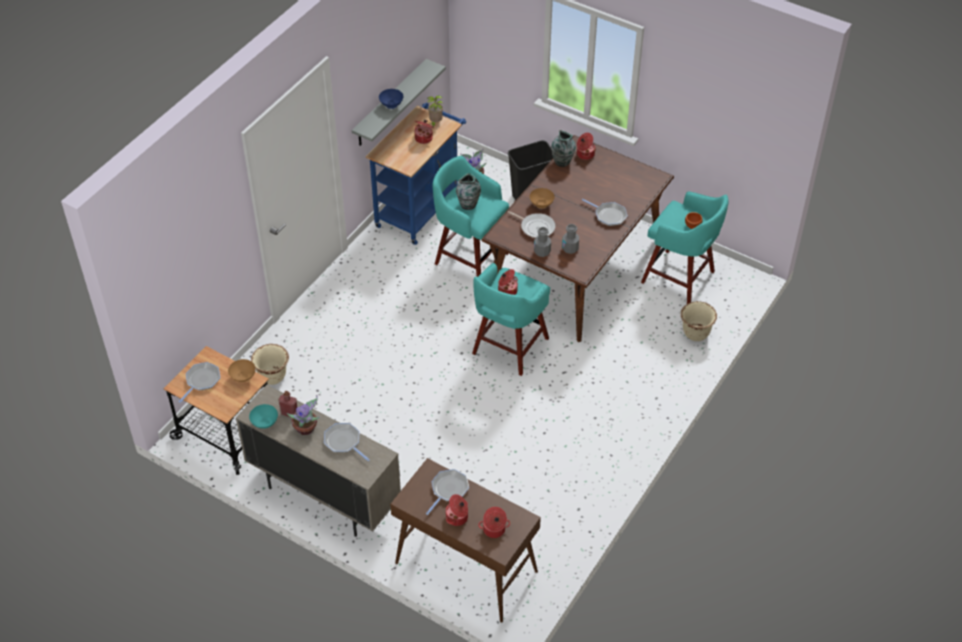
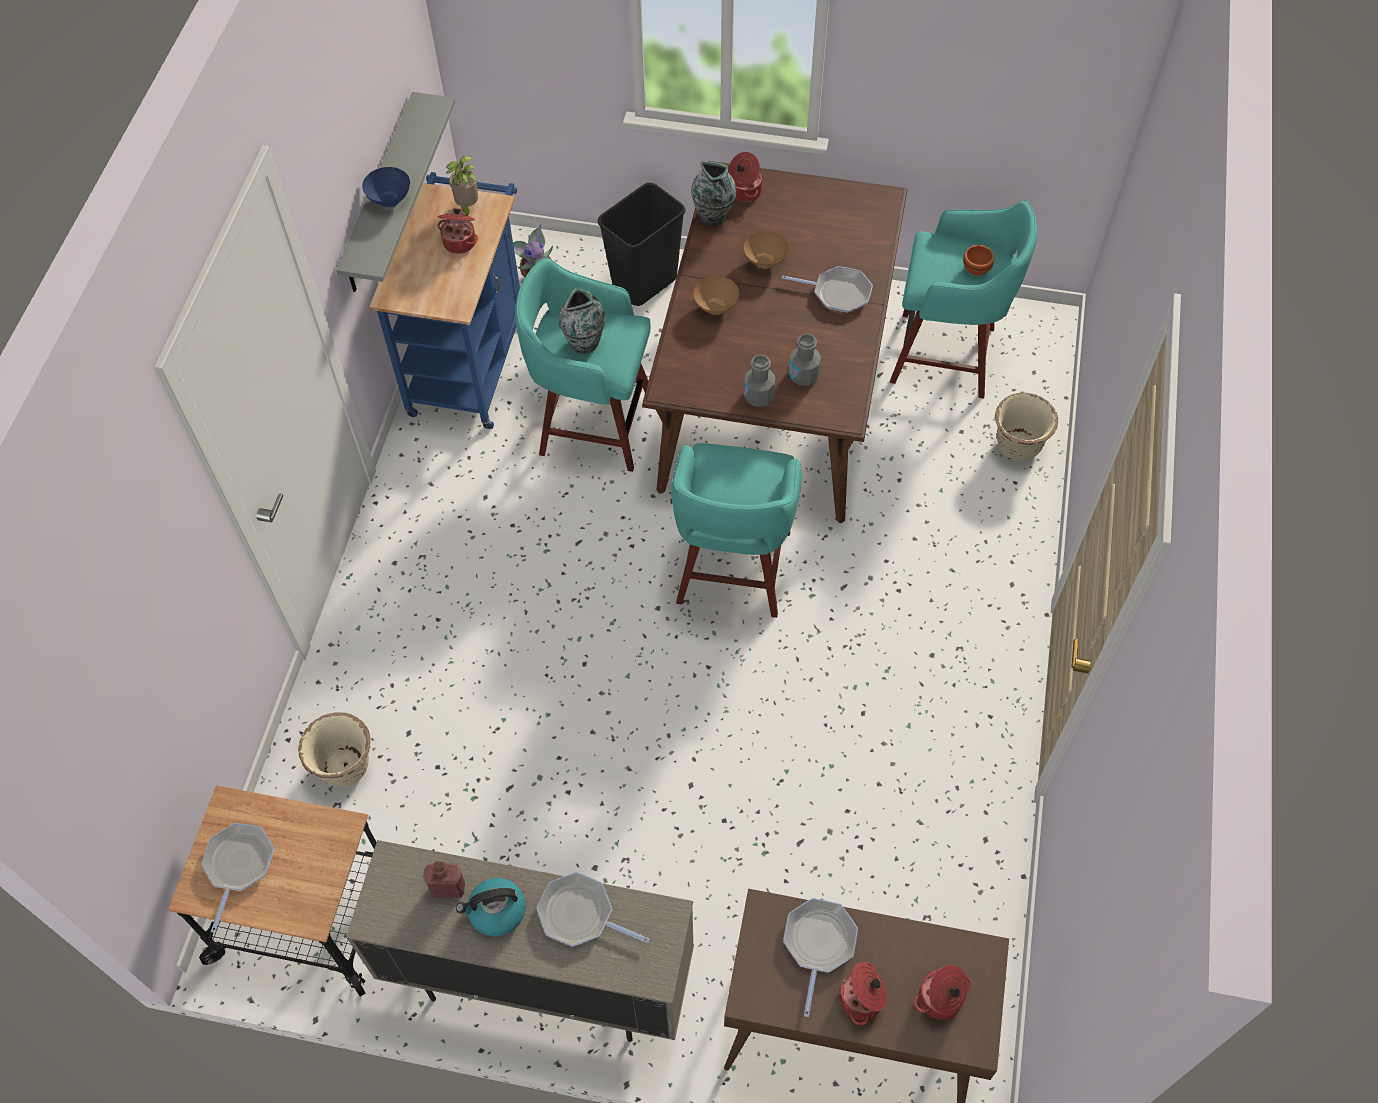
camera: 20 degrees left, 10 degrees up
(243, 377) = (317, 829): brown bowl -> brown bowl (764, 261)
(265, 423) = (410, 929): turquoise bowl -> none
(306, 429) = (496, 912): potted plant -> kettle
(507, 290) = (727, 488): cooking pot -> none
(536, 227) = (726, 353): frying pan -> none

